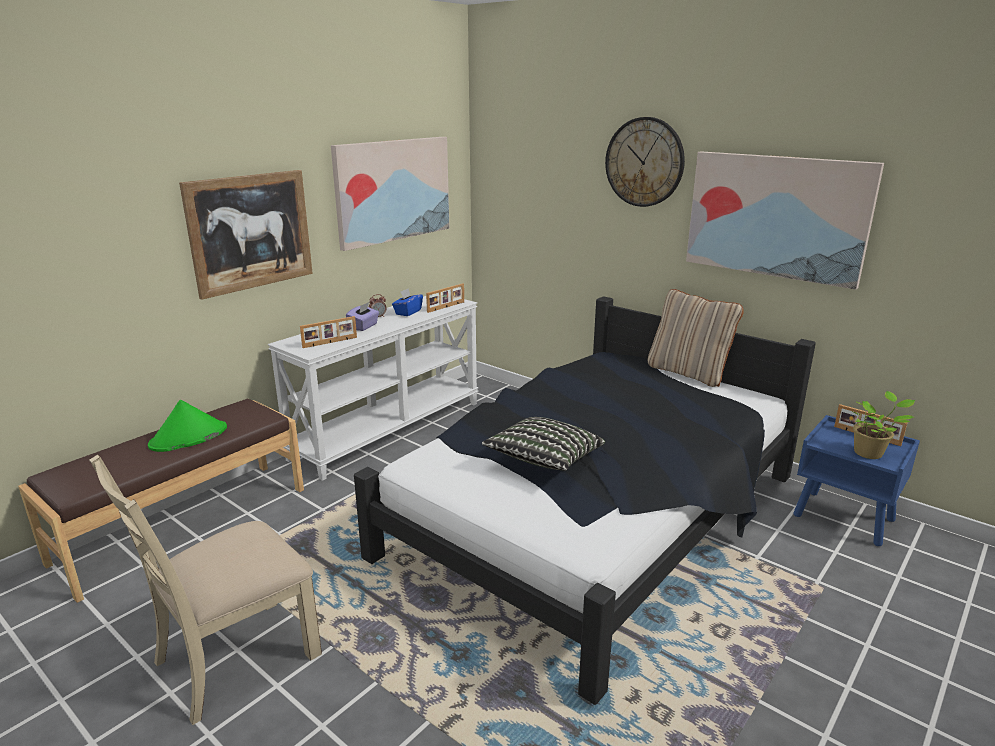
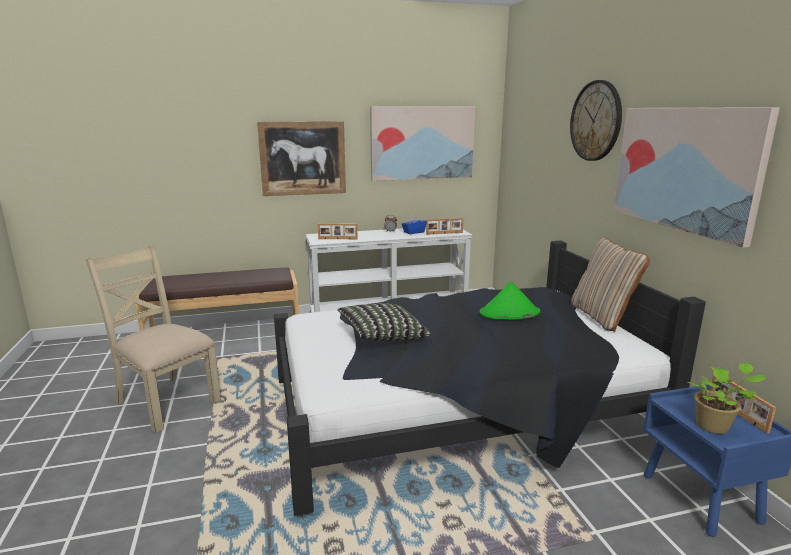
camera: 35 degrees right, 5 degrees down
(188, 437) = (232, 277): green hat -> green hat (509, 313)
(235, 657) = (166, 401): beige chair -> beige chair turned 45 degrees clockwise
(364, 326) = (372, 235): purple tissue box -> none

